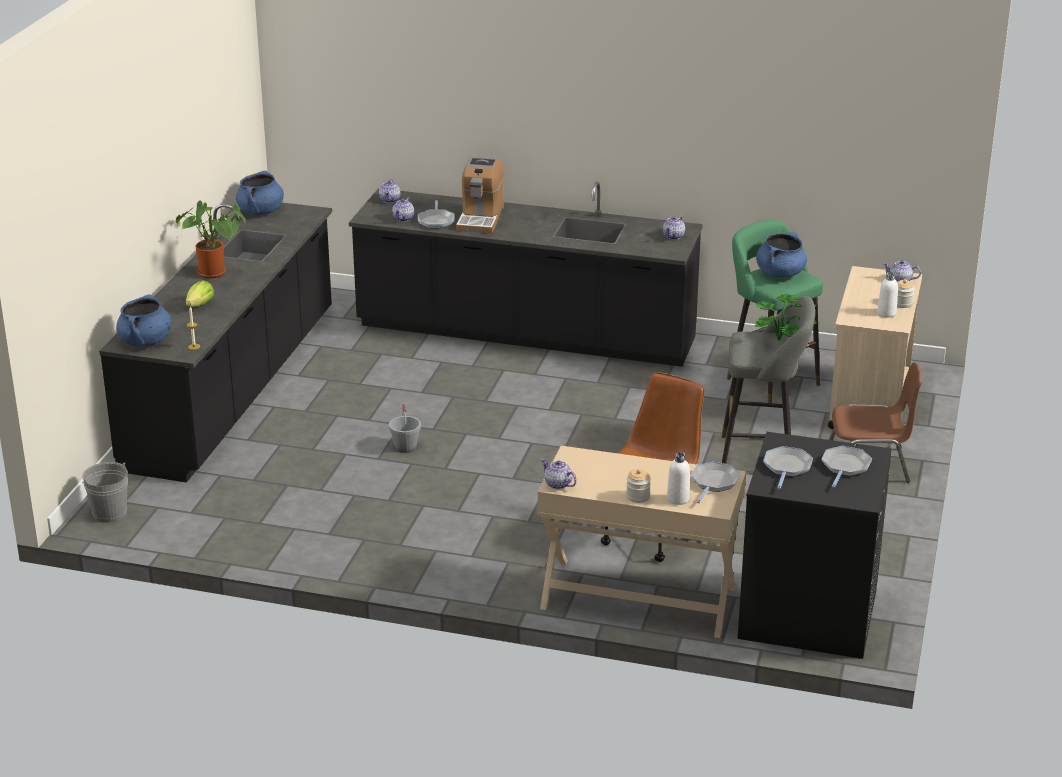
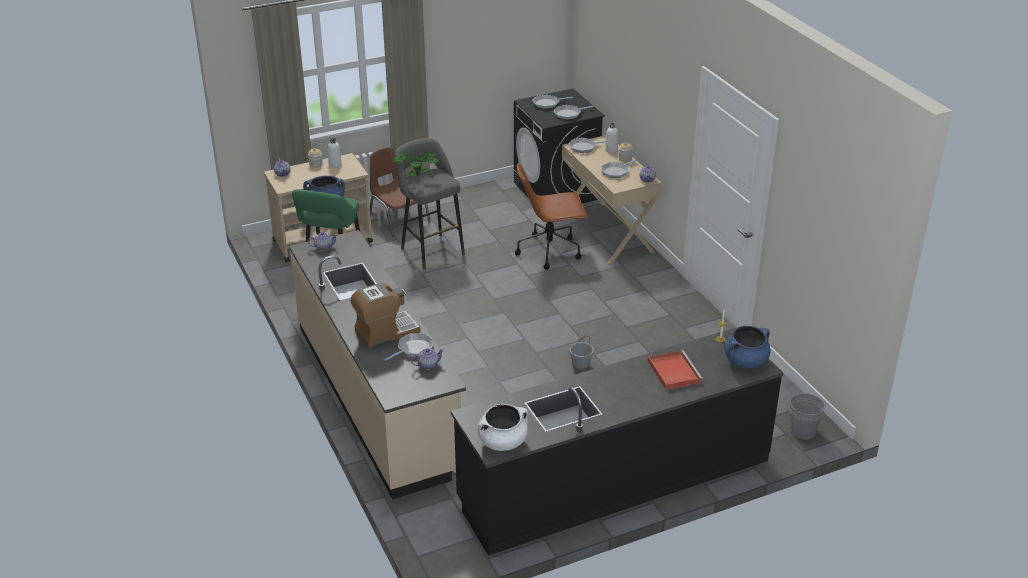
camera: 130 degrees left, 5 degrees up
(200, 305) = (673, 371): lettuce -> red tray
(215, 273) = (625, 395): potted plant -> none
(260, 211) = (502, 442): blue cooking pot -> white cooking pot
(390, 200) = (401, 390): teapot -> none
(525, 334) = (377, 397): black counter -> beige counter
(612, 473) = (616, 172): none -> frying pan

